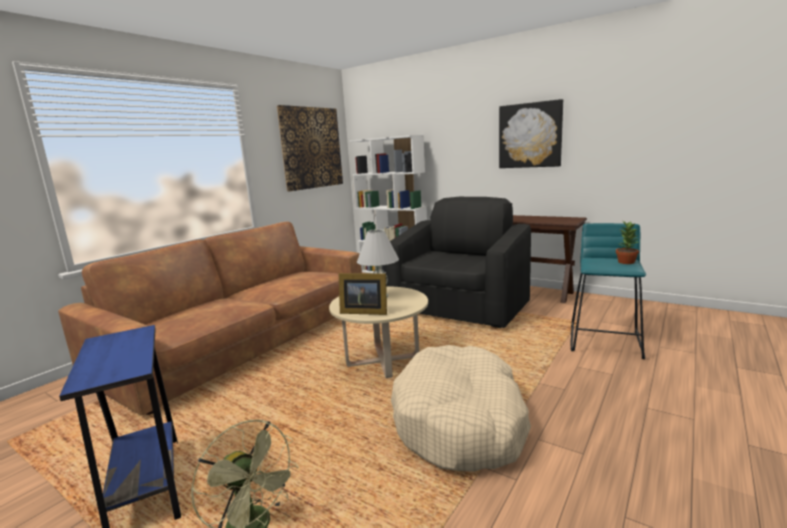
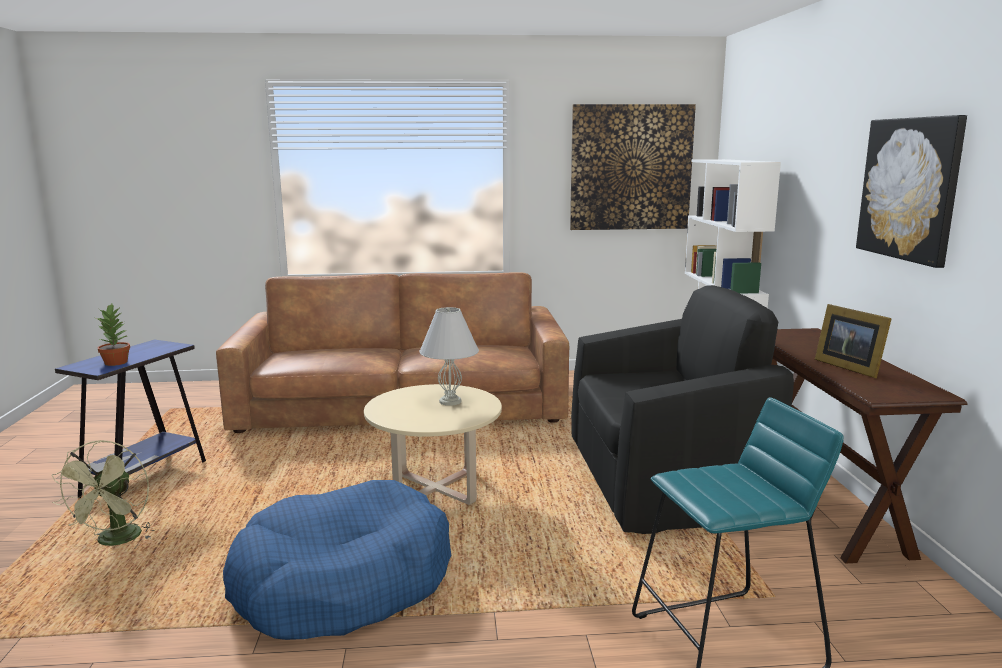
camera: 50 degrees right, 0 degrees up
(363, 311) = (391, 408): picture frame -> picture frame (848, 366)
(460, 422) = (342, 582): beige dog bed -> blue dog bed
(626, 262) = (751, 498): potted plant -> potted plant (116, 362)

